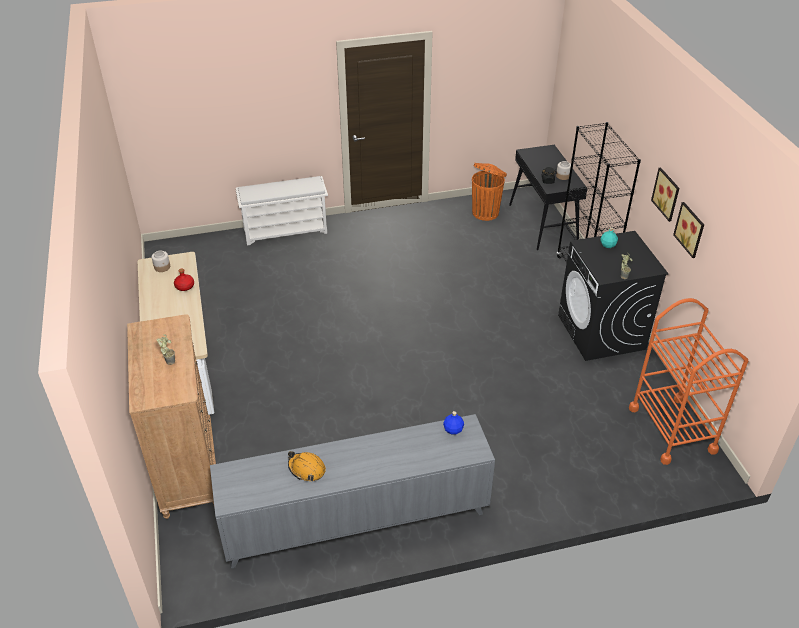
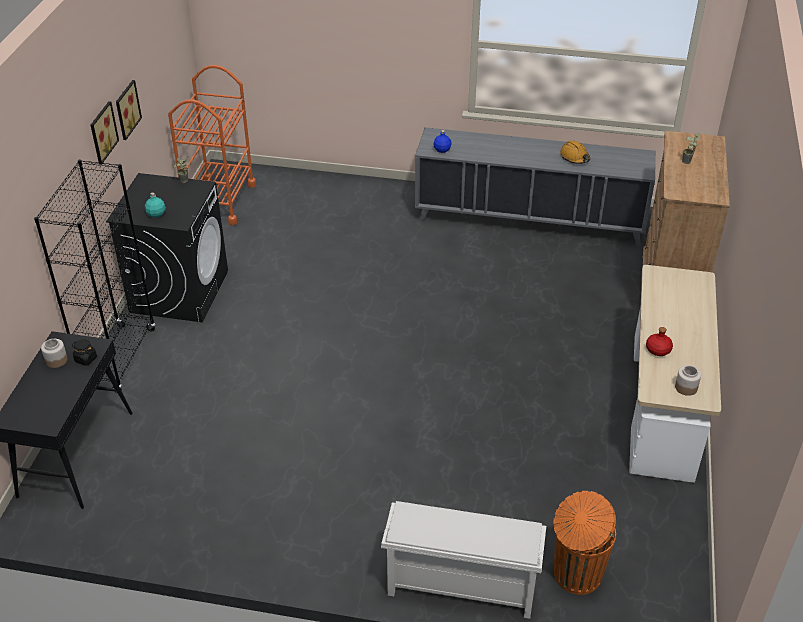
camera: 155 degrees left, 0 degrees up
(486, 212) = (130, 507): orange trash can -> orange trash can (576, 575)

